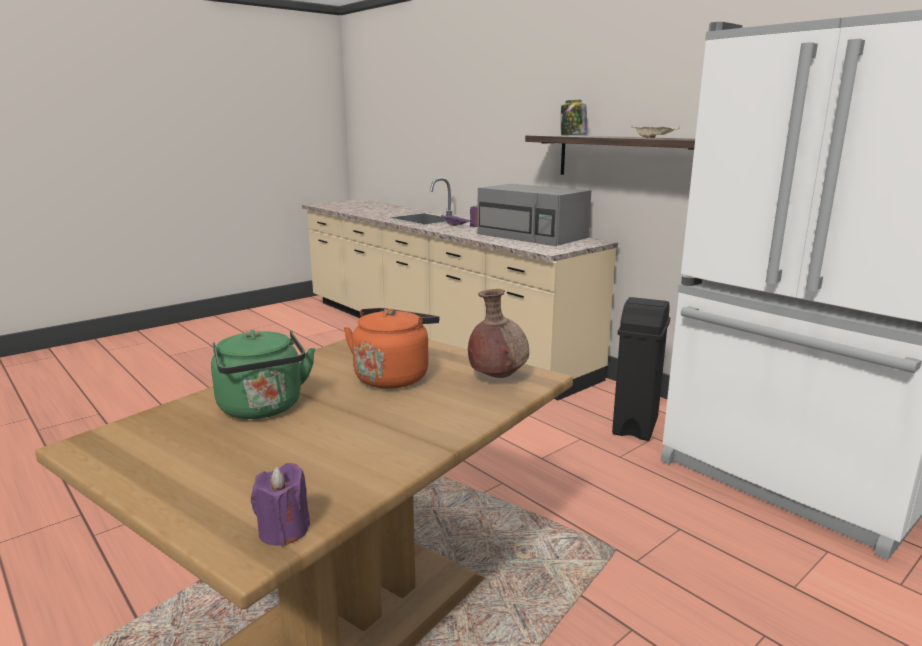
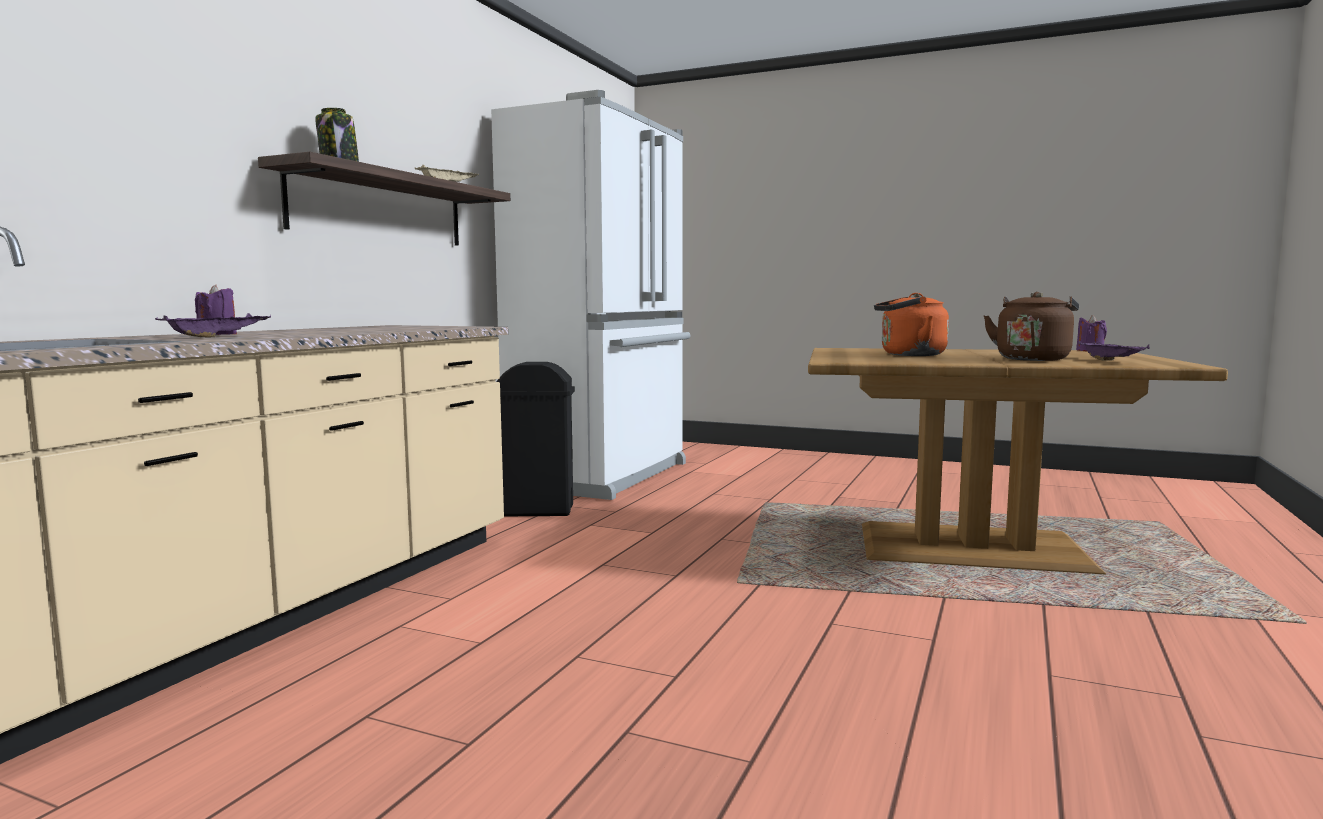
camera: 115 degrees left, 10 degrees down
(177, 438) = (1112, 360): none -> purple tray
(263, 409) = (1032, 359): green kettle -> brown kettle
(497, 377) = (853, 350): brown vase -> none
(533, 236) = (349, 329): grey microwave -> none

